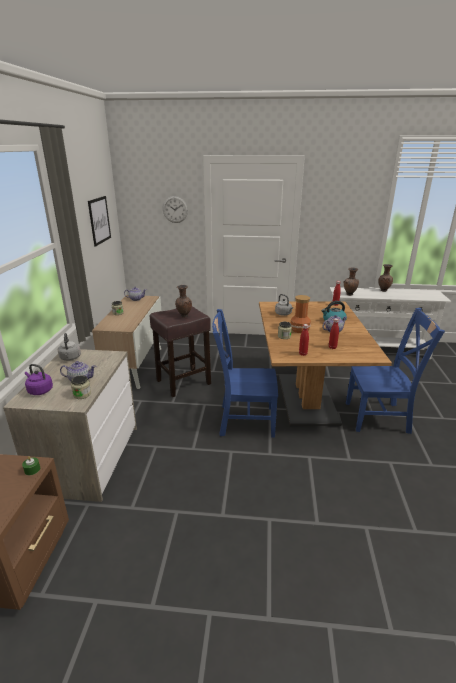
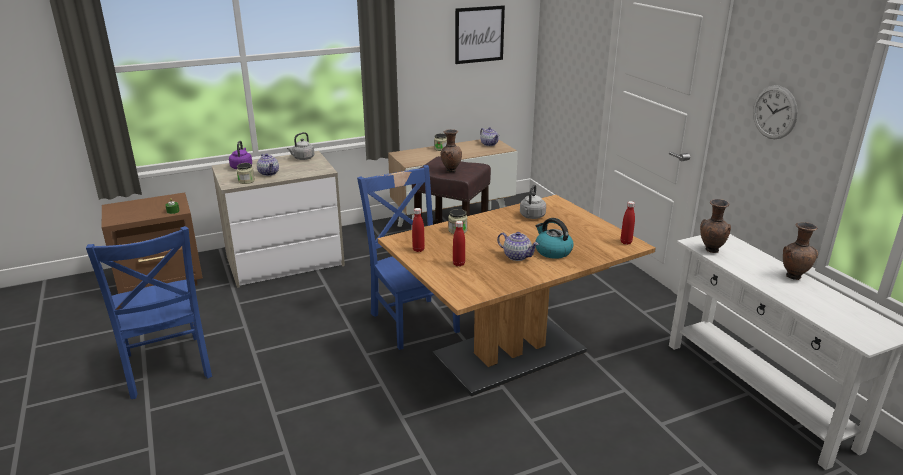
camera: 60 degrees right, 0 degrees up
(175, 209) = (583, 38): wall clock -> wall clock (774, 112)
(299, 329) = (491, 235): vase -> none
(380, 417) = (527, 430): blue chair -> blue chair (167, 368)

